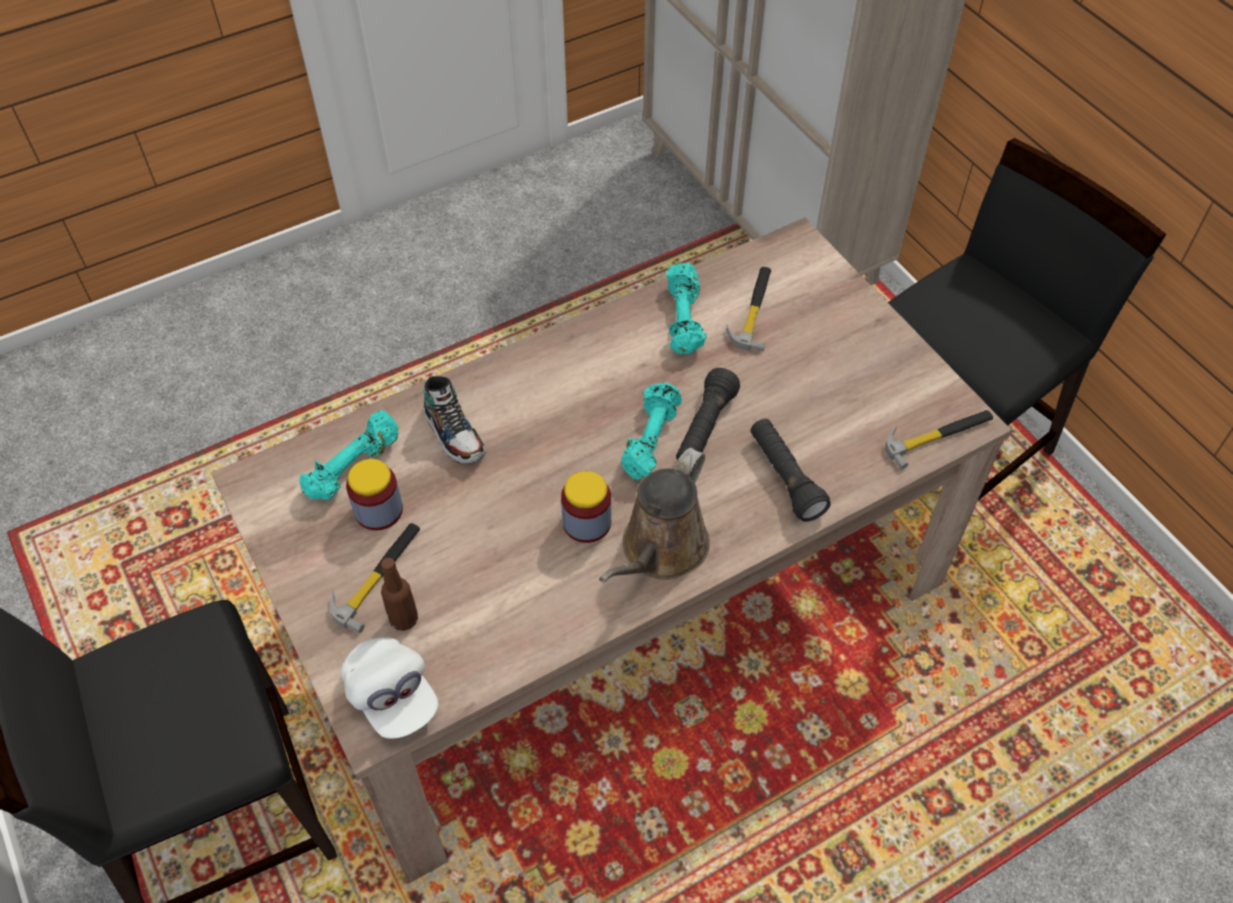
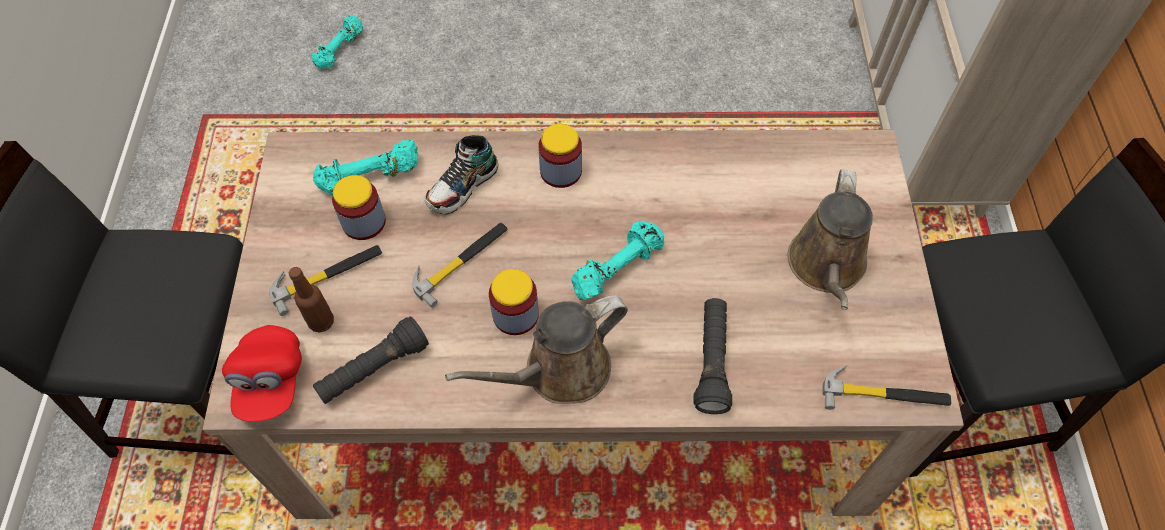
camera: 30 degrees right, 5 degrees up
(392, 696) = (270, 381): white cap -> red cap
(454, 434) = (463, 187): shoe -> shoe turned 45 degrees clockwise
(538, 379) = (561, 171): none -> jar
(685, 320) = (719, 176): turquoise dumbbell -> turquoise dumbbell (341, 50)
(705, 429) = (670, 282): black flashlight -> black flashlight (373, 369)
(753, 309) = (787, 193): hammer -> hammer (461, 261)
(826, 356) = (826, 267): none -> brown watering can

